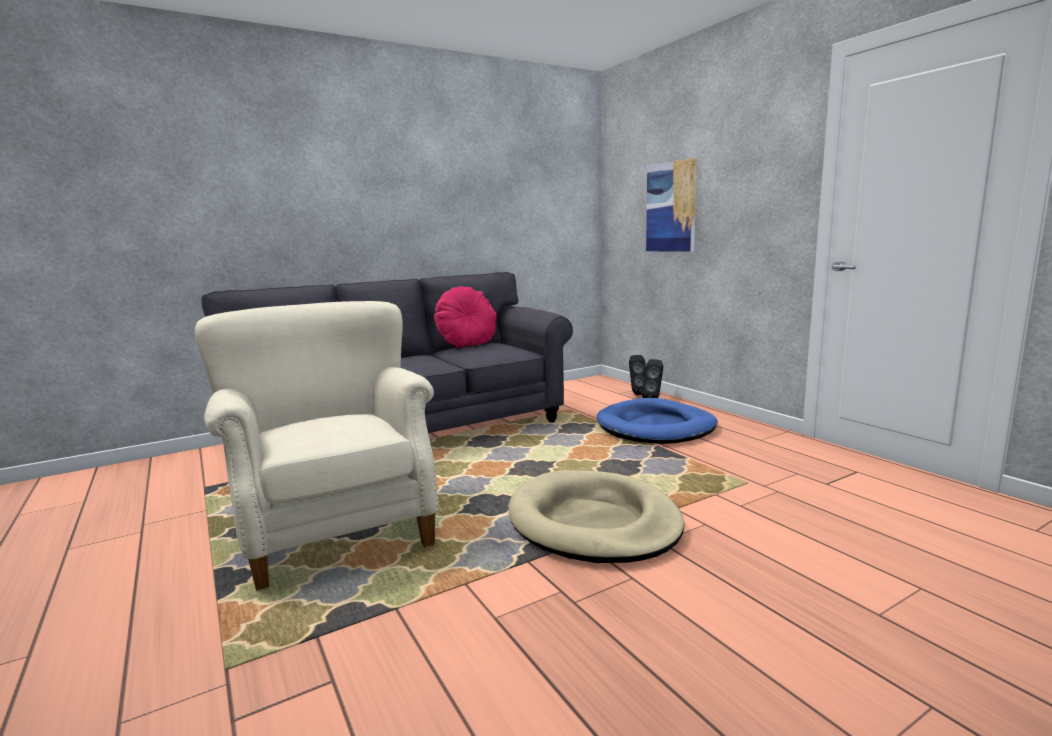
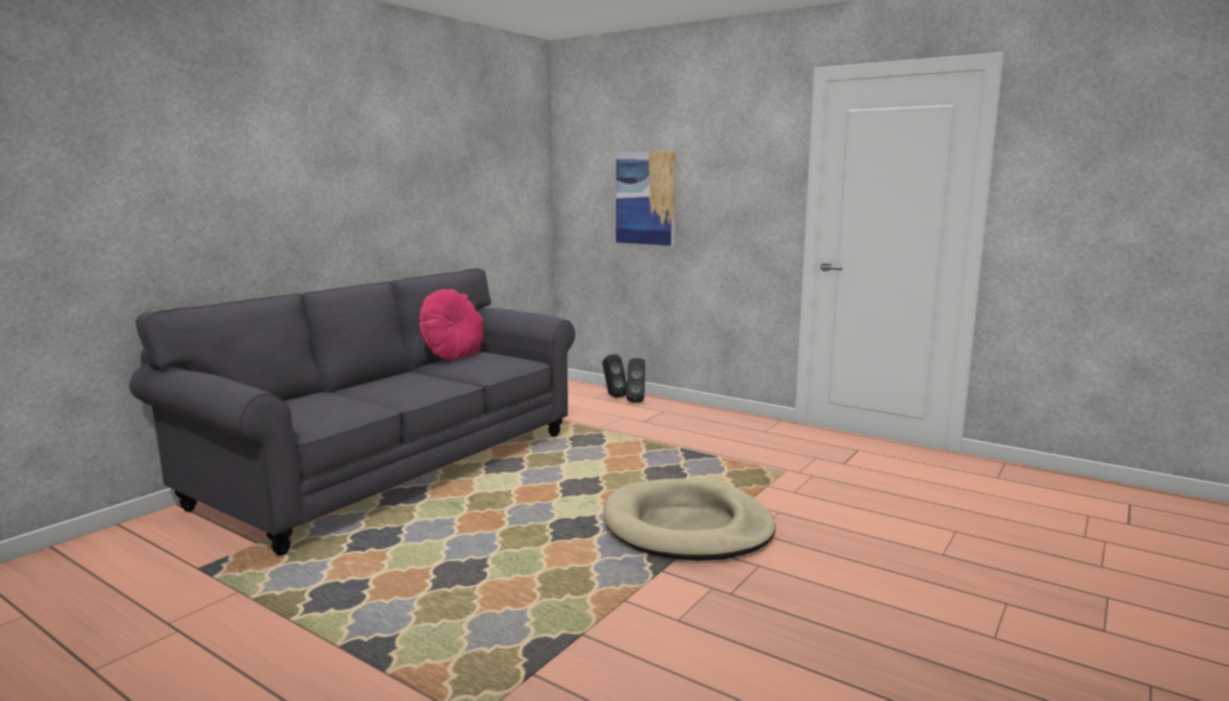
camera: 25 degrees left, 0 degrees up
(335, 524) = (428, 576): beige armchair -> none
(656, 427) = (664, 430): blue dog bed -> none

